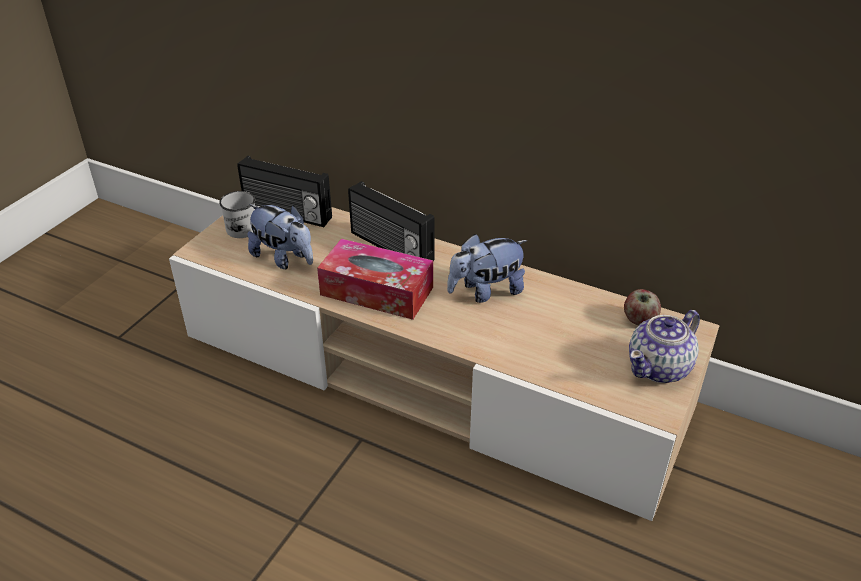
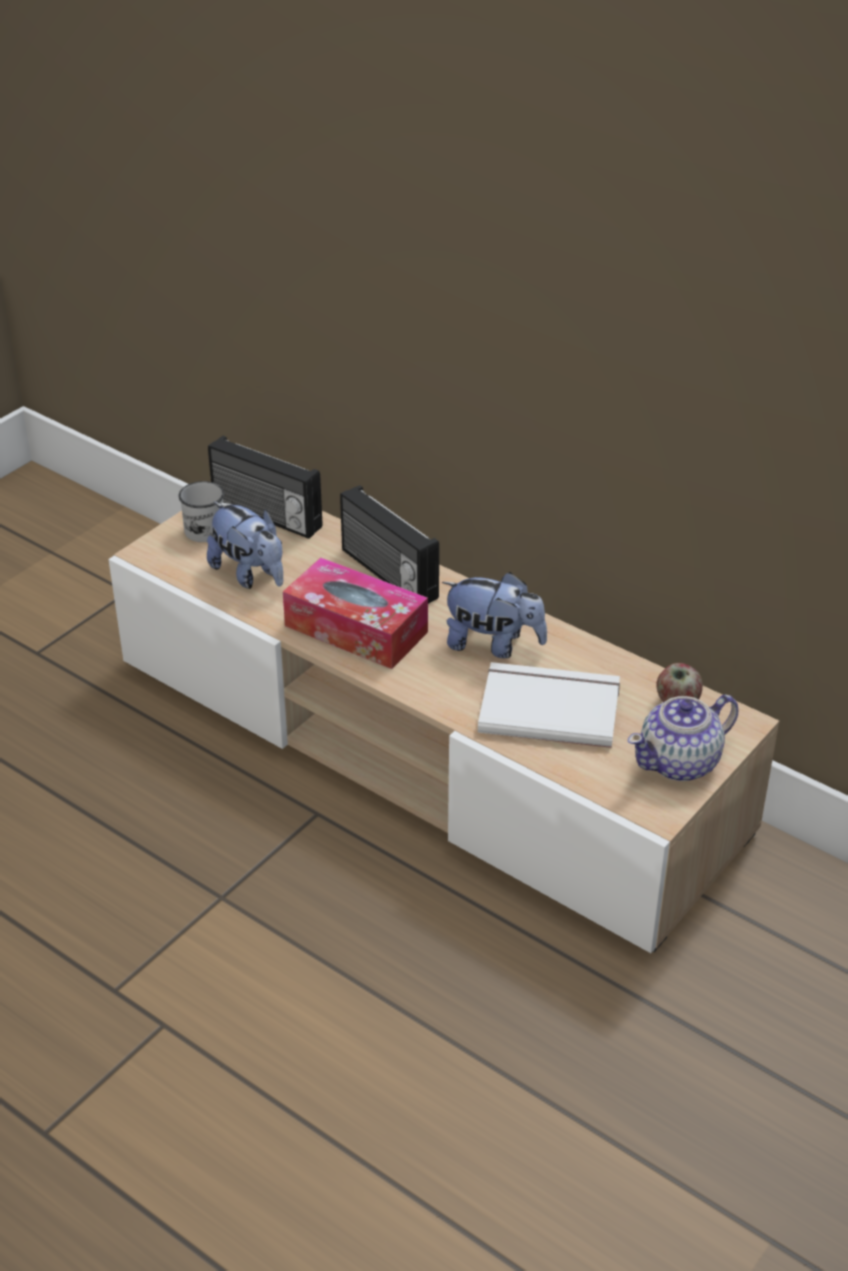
camera: 10 degrees right, 0 degrees up
(486, 291) = (493, 644): plush toy -> plush toy turned 150 degrees counterclockwise
(544, 335) = (549, 706): none -> white book

